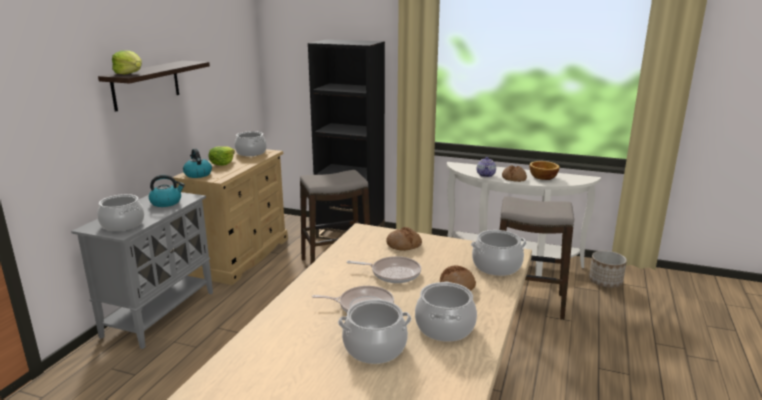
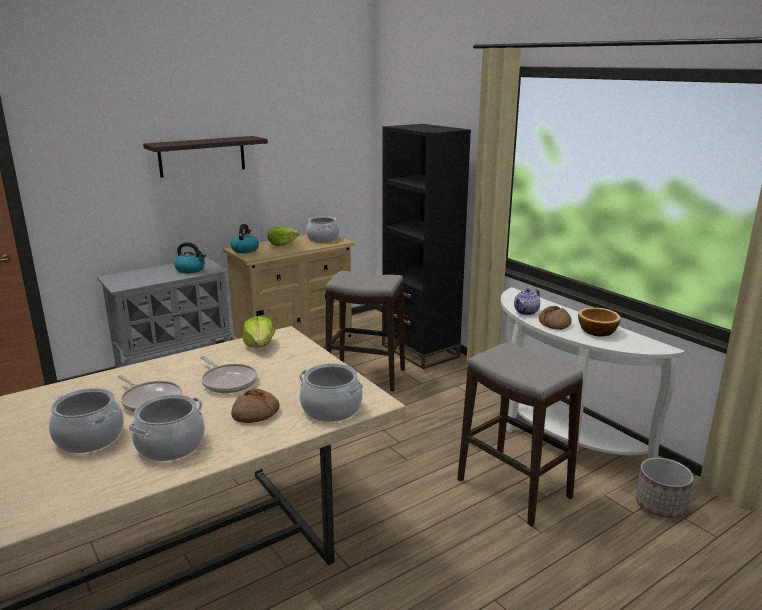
camera: 35 degrees right, 0 degrees up
(122, 224) = (132, 280): cooking pot -> none
(130, 74) = (168, 143): lettuce -> lettuce (260, 345)
(404, 245) = (290, 359): bread -> none

